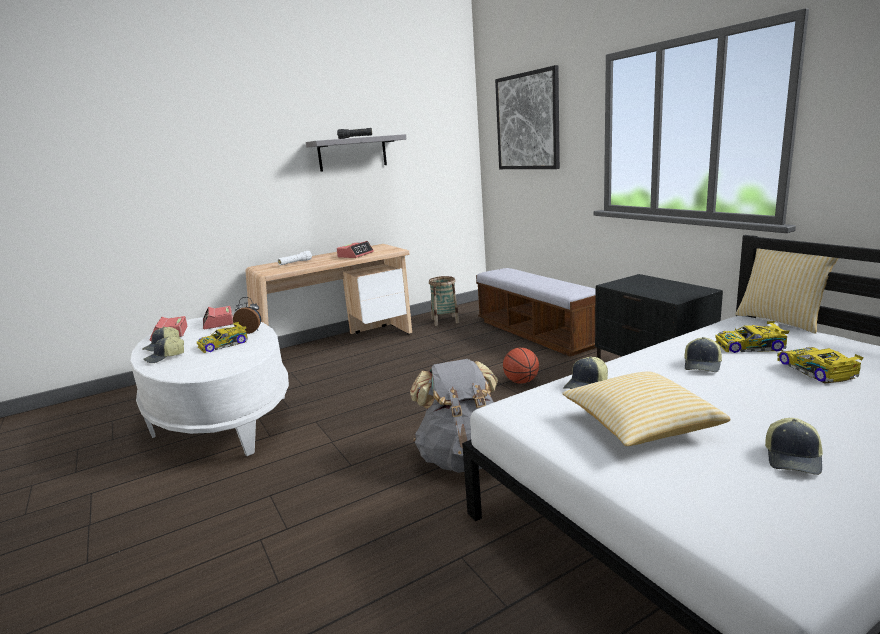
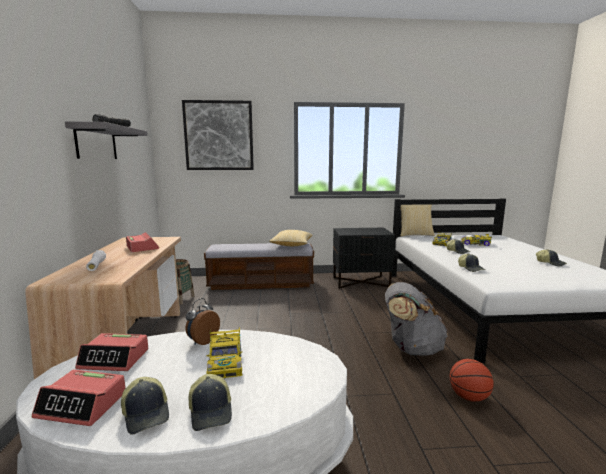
camera: 65 degrees left, 5 degrees down
(521, 381) = (326, 306): basketball -> basketball (468, 397)
(639, 426) = (520, 272): pillow -> pillow (291, 245)

